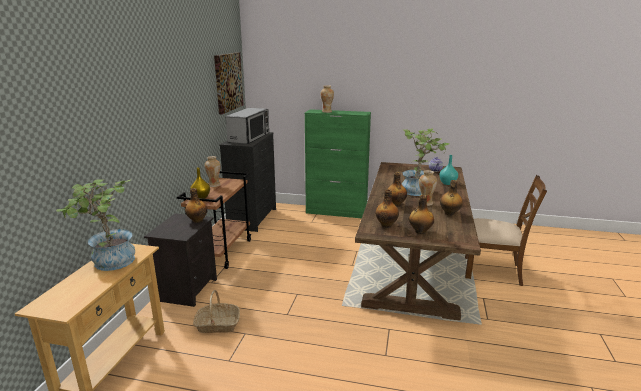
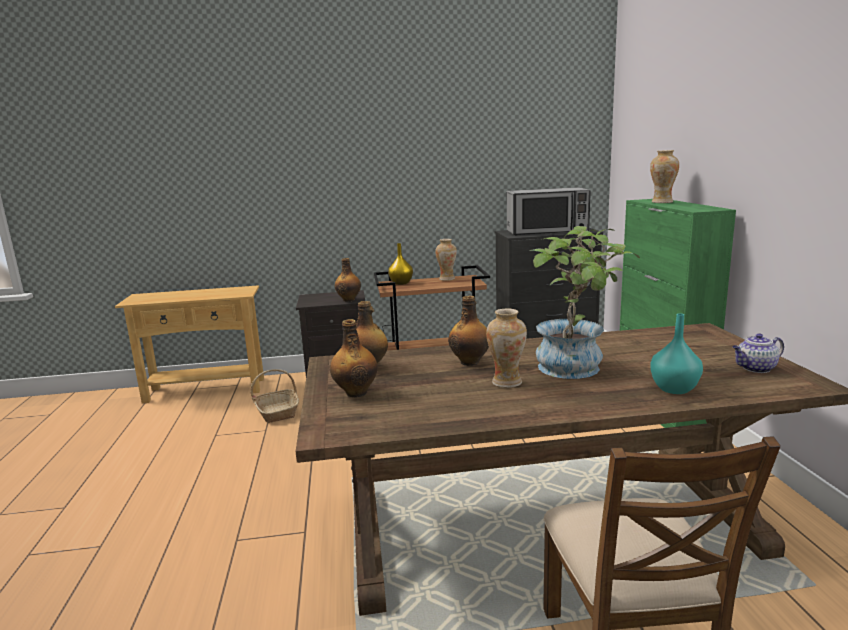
camera: 70 degrees right, 5 degrees down
(109, 264) = (212, 293): potted plant -> none
(228, 82) = (547, 144): picture -> none
(449, 213) = (470, 407): bottle -> none

